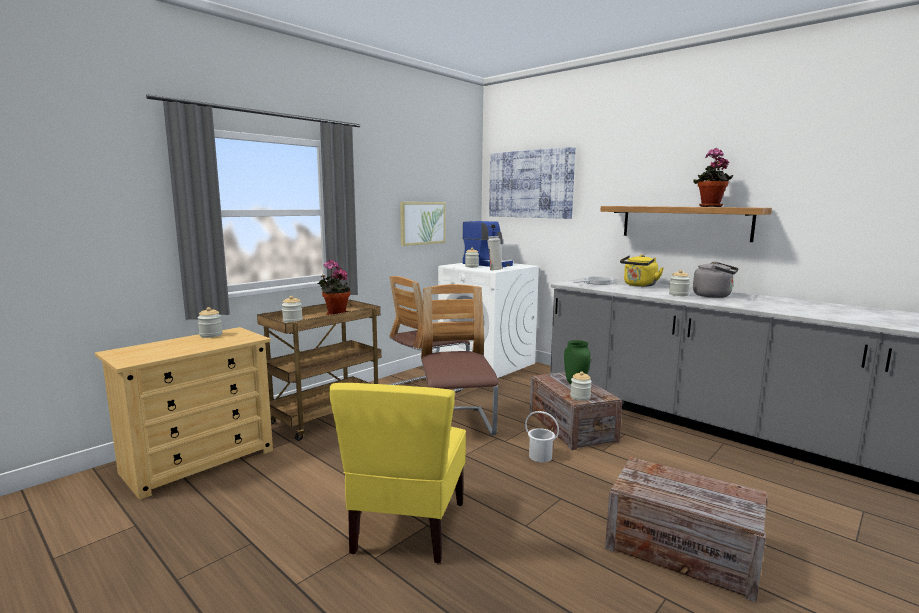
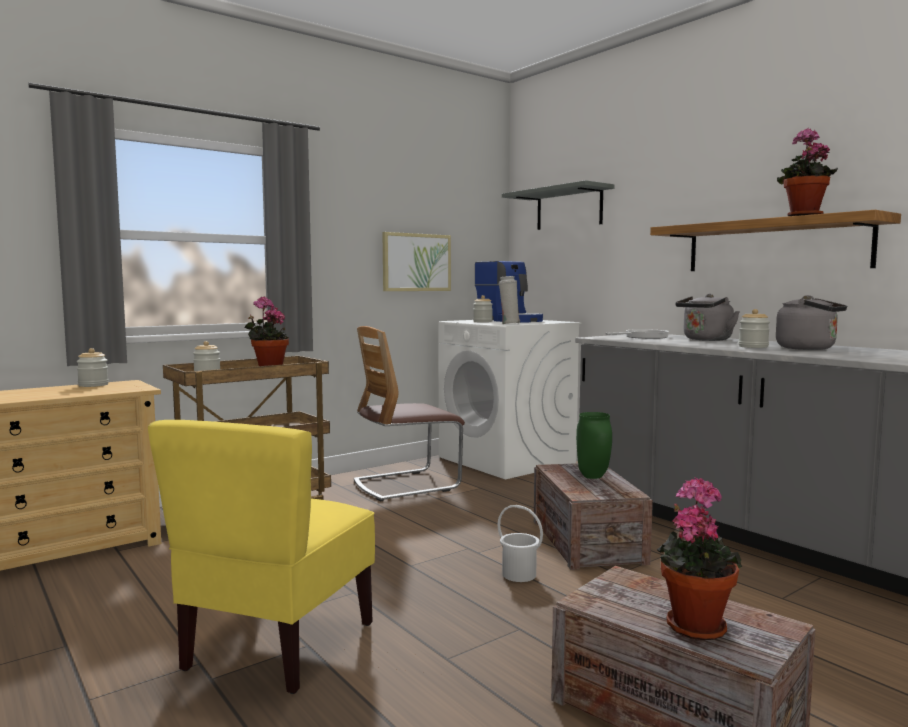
camera: 10 degrees right, 5 degrees down
(456, 425) = (420, 529): chair -> none
(531, 184) = (569, 209): picture -> grey shelf
(580, 397) = (588, 492): jar -> none
(639, 285) = (705, 339): yellow kettle -> grey kettle
(701, 498) = (694, 624): none -> potted plant

